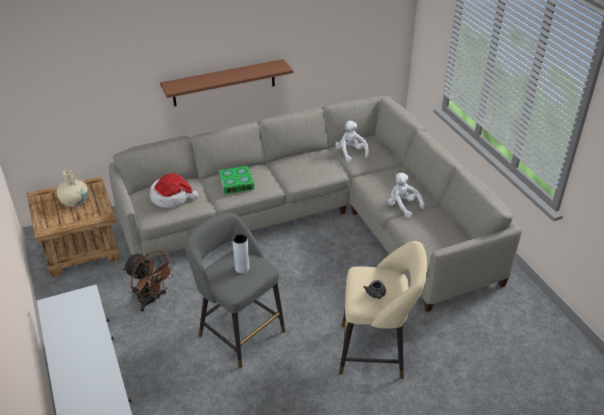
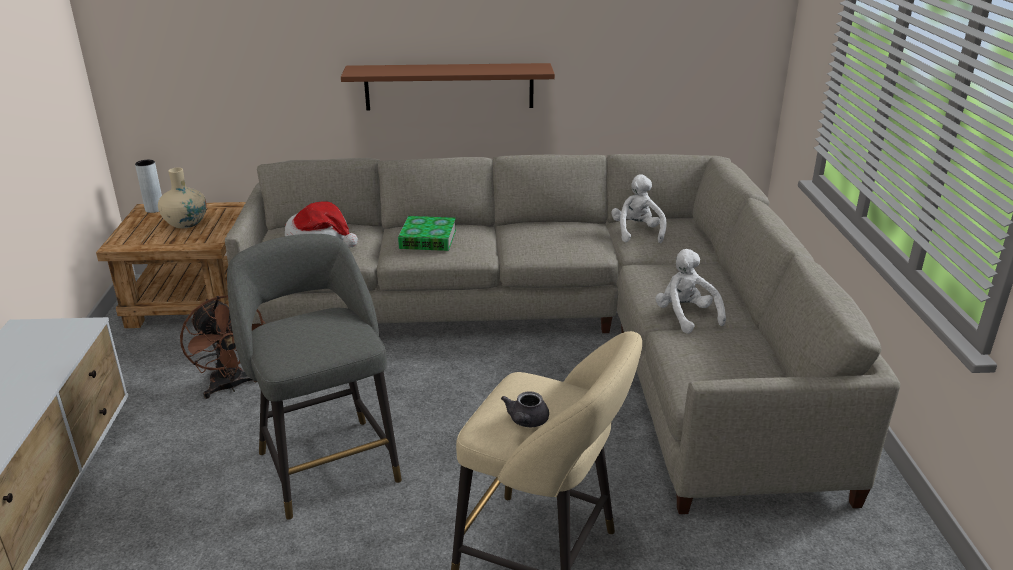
camera: 20 degrees right, 10 degrees down
(242, 268) = (321, 332): grey vase -> grey vase (154, 209)

